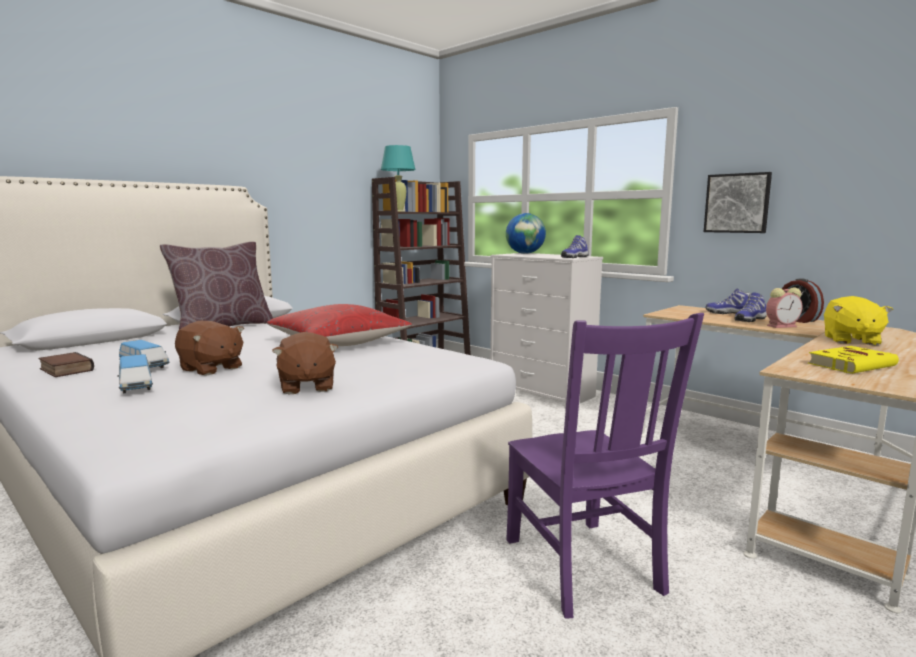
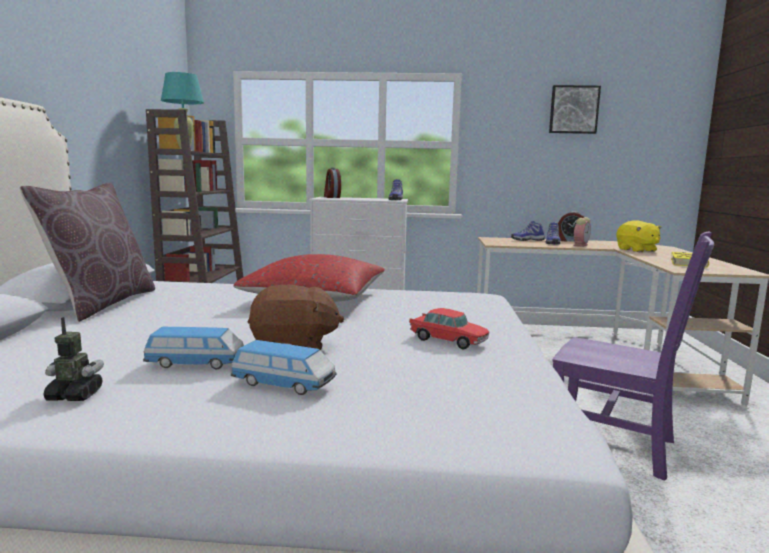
camera: 40 degrees left, 0 degrees up
(64, 370) = (74, 396): book -> toy robot
(306, 386) = (448, 341): brown plush toy -> toy car
(525, 253) = (331, 197): globe -> alarm clock
(737, 203) = (511, 155): picture -> picture (573, 109)

